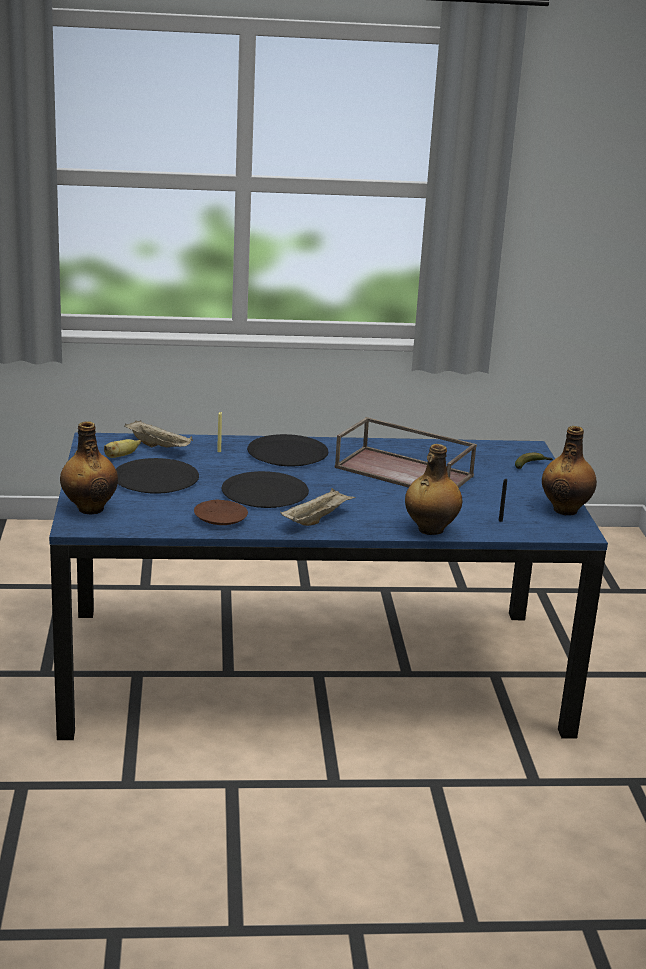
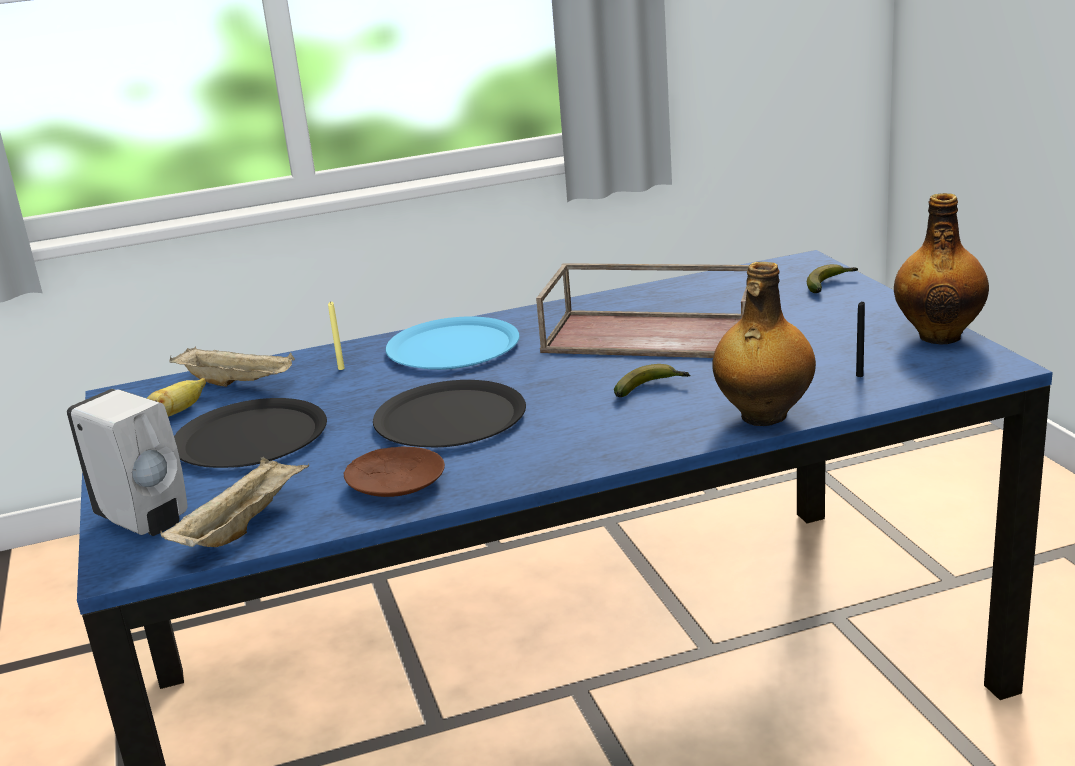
camera: 10 degrees left, 0 degrees up
(90, 508) = (145, 520): bottle -> white soap dispenser
(287, 453) = (453, 346): black plate -> blue plate
(317, 519) = (564, 443): beige tray -> beige tray (242, 525)
(382, 501) = (651, 388): none -> banana

